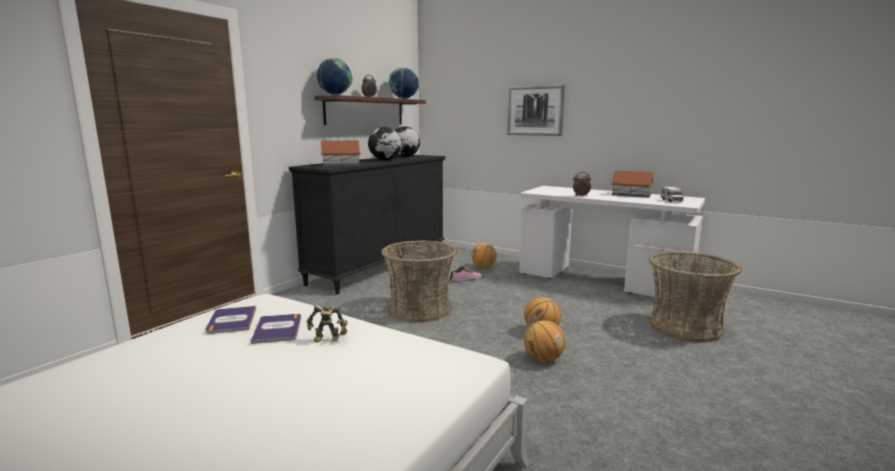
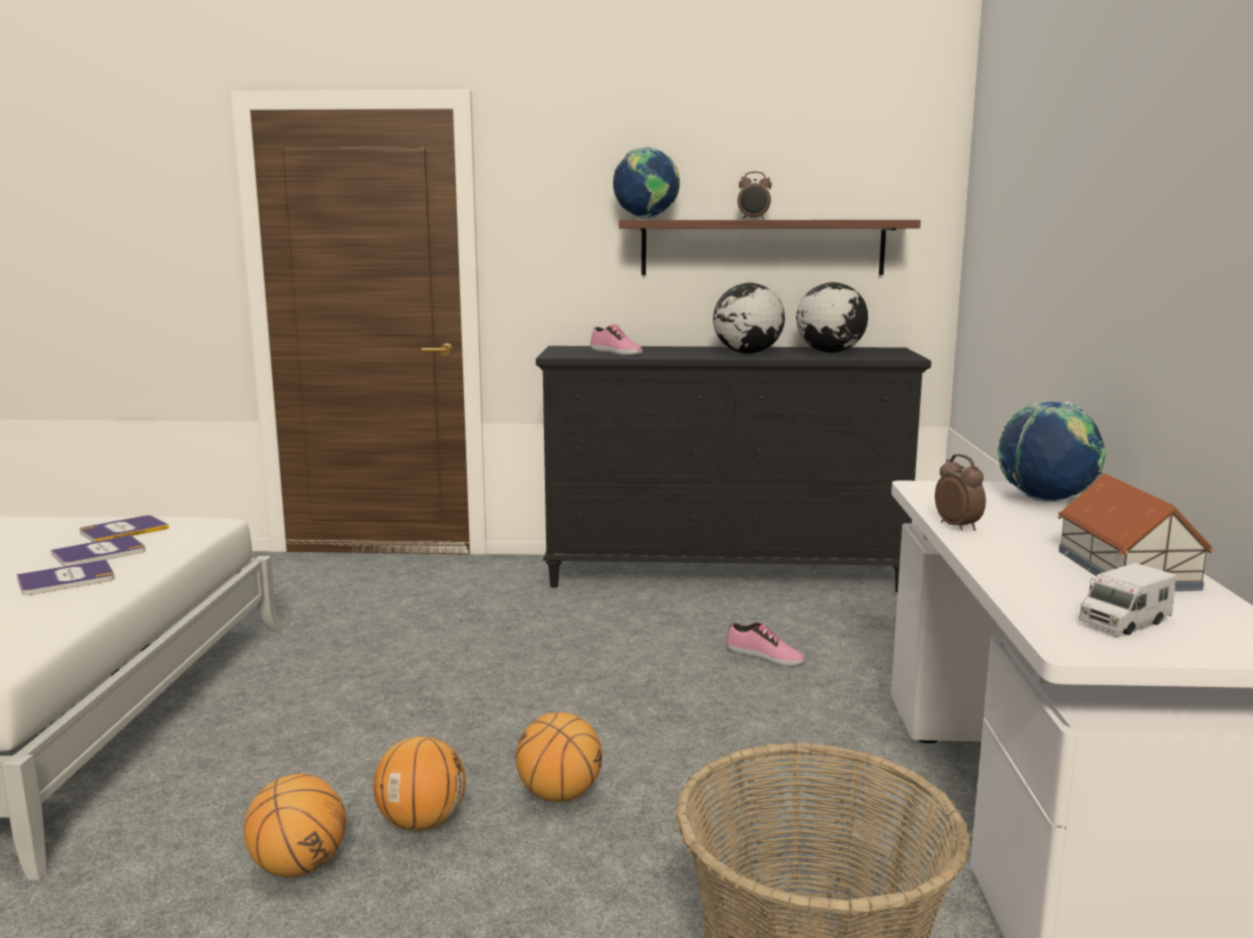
camera: 60 degrees right, 0 degrees up
(327, 339) = (66, 579): toy robot -> book
(340, 164) = (615, 352): toy house -> shoe
(404, 99) = (858, 219): globe -> globe (1046, 501)
(419, 310) = (551, 659): basket -> none
(483, 267) = (873, 653): basketball -> basketball (298, 867)
(535, 110) = (1080, 255): picture -> none

